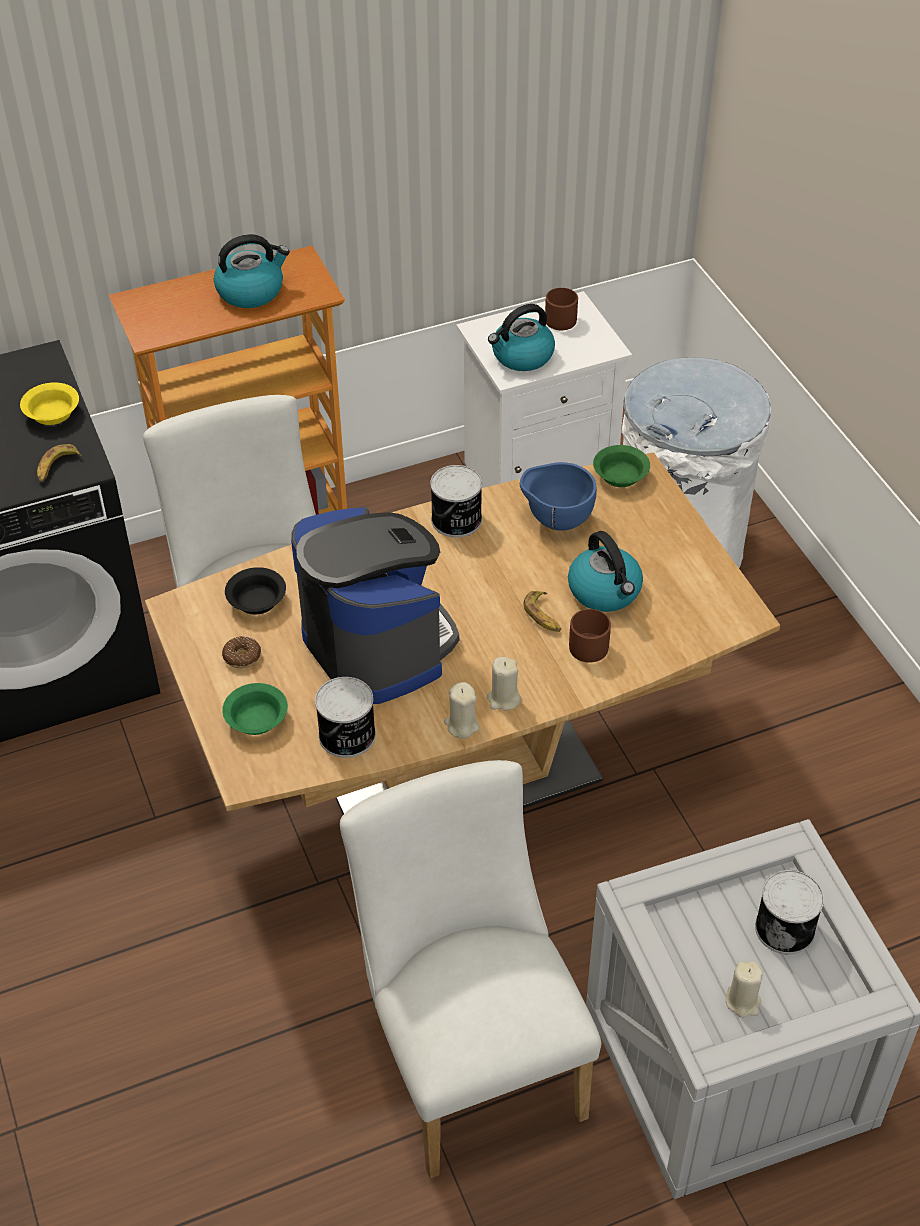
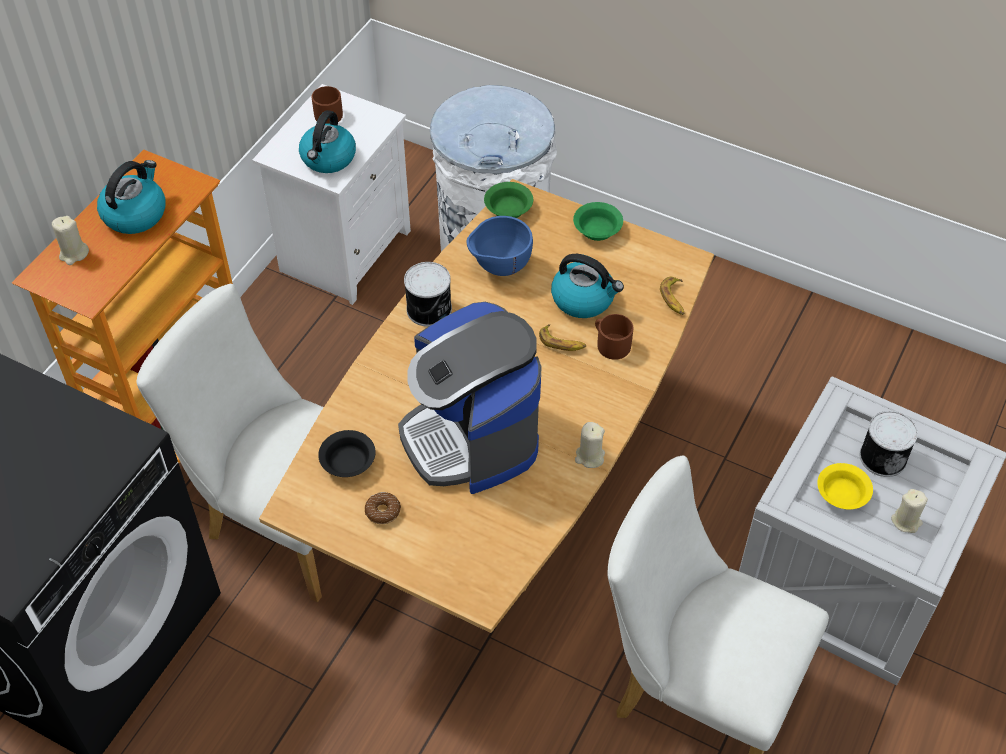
camera: 40 degrees left, 5 degrees up
(51, 414) = (53, 414): yellow bowl -> yellow bowl (842, 495)
(57, 467) = (109, 454): banana -> banana (674, 299)
(258, 719) = (445, 550): green bowl -> green bowl (598, 229)
(347, 736) = (522, 518): can -> none
(377, 644) = (471, 437): coffee machine -> coffee machine turned 135 degrees counterclockwise
(503, 699) = (597, 419): beige candle -> beige candle (73, 254)

